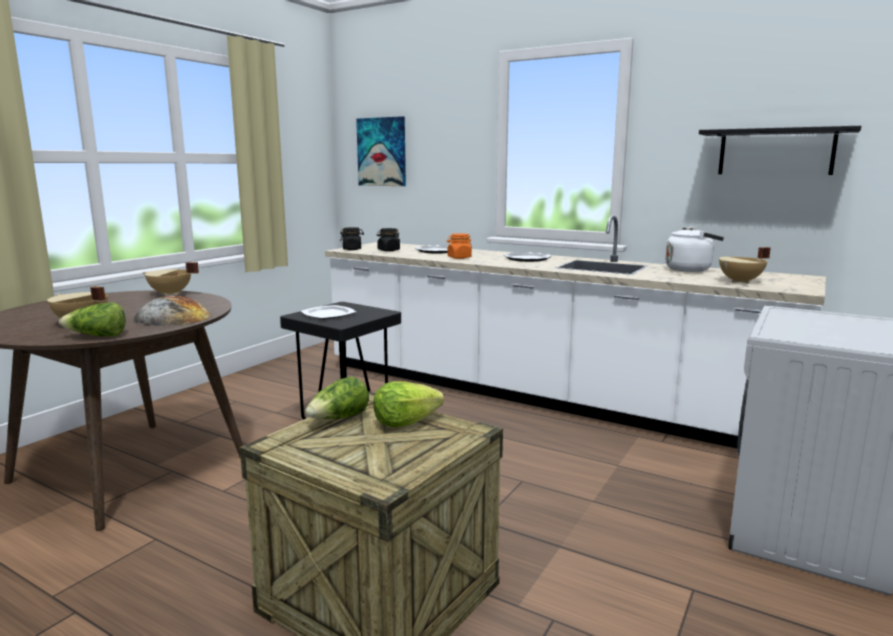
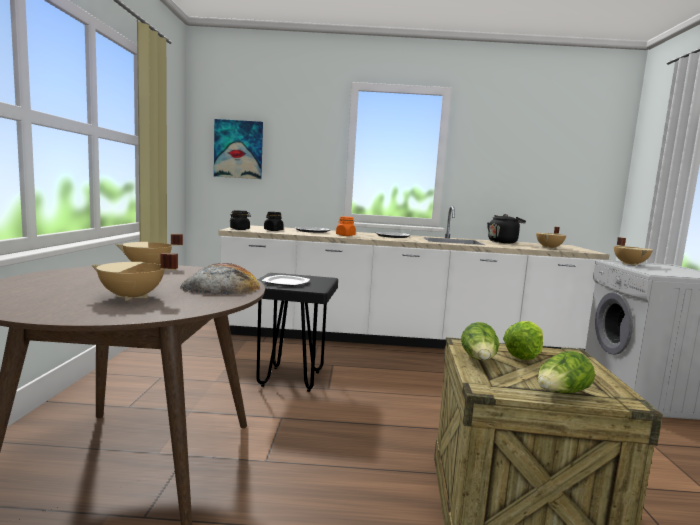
camera: 30 degrees left, 5 degrees down
(97, 336) = (196, 308): lettuce -> lettuce (561, 393)
(690, 269) = (503, 242): white kettle -> black kettle
(775, 152) = (537, 170): black shelf -> none
(803, 316) = (630, 264): none -> beige cooking pot

